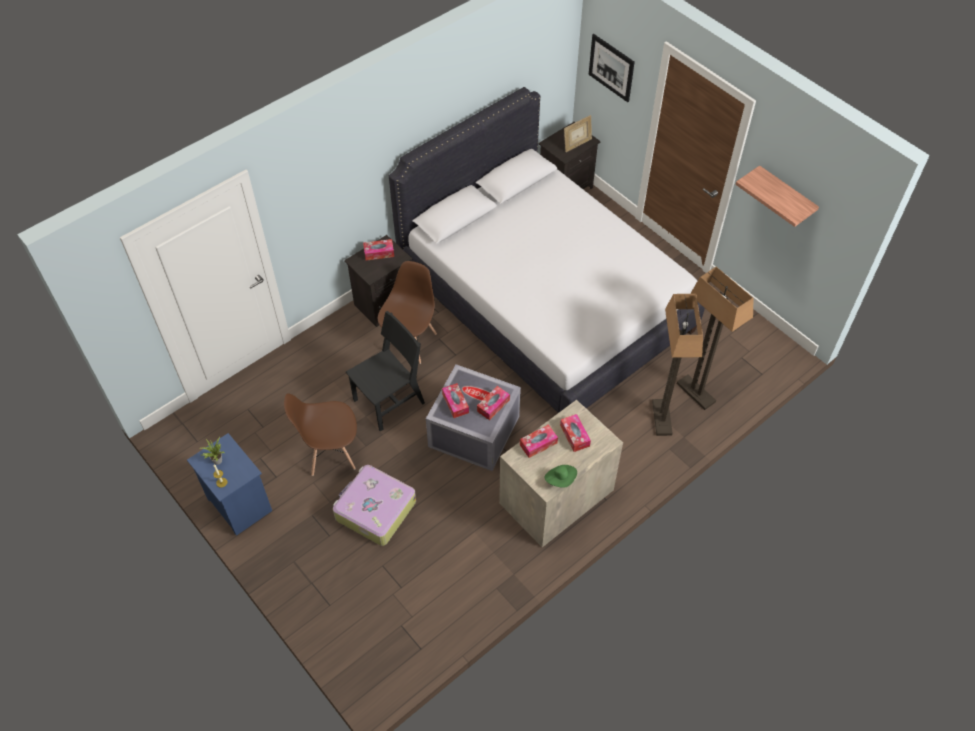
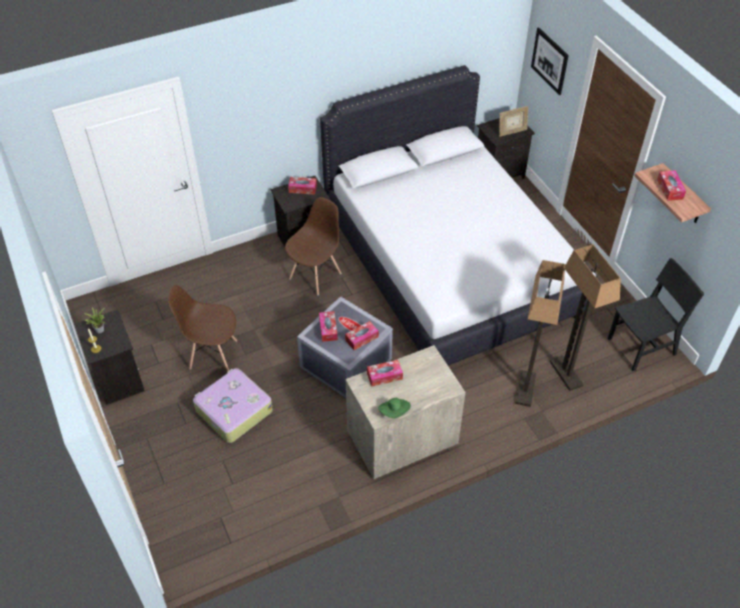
camera: 15 degrees right, 5 degrees down
(238, 504) = (118, 379): blue nightstand -> black nightstand
(389, 401) = (279, 321): black chair -> black chair (641, 346)
(574, 435) = (421, 376): tissue box -> tissue box (670, 189)

